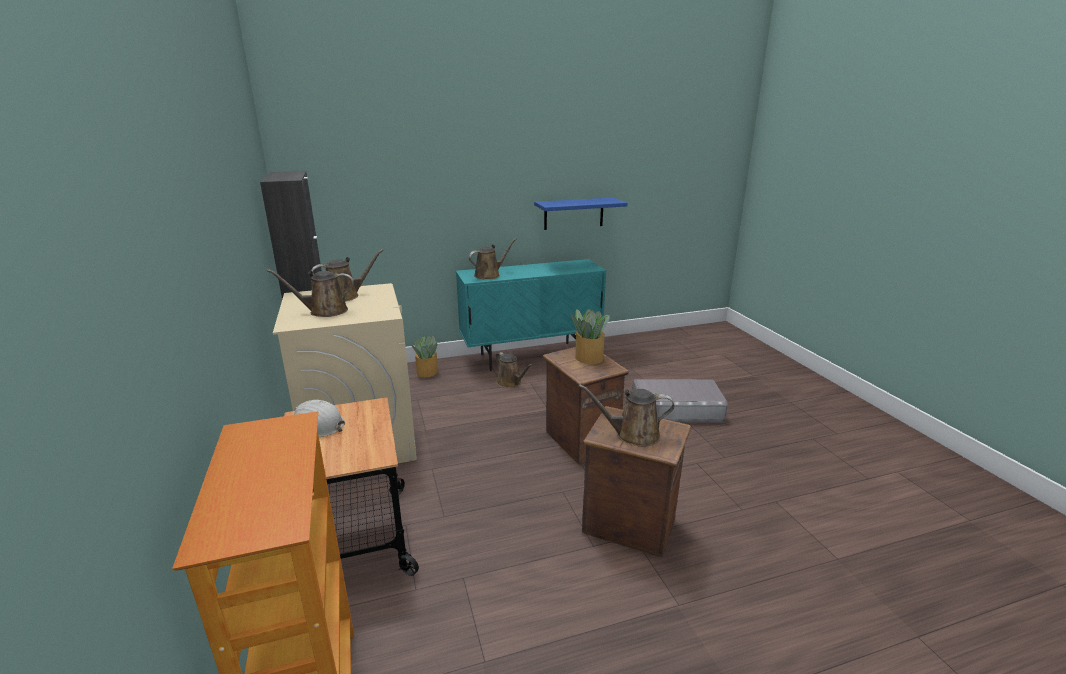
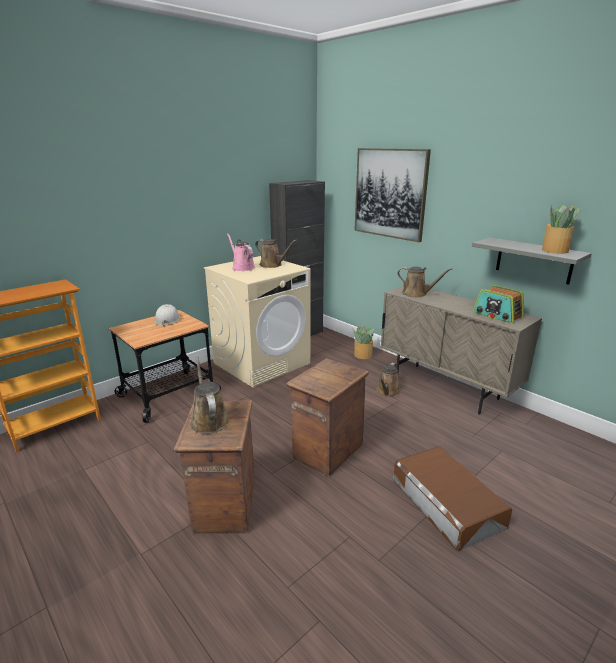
camera: 65 degrees right, 0 degrees up
(324, 311) = (242, 267): brown watering can -> pink watering can
(409, 175) = (390, 193): none -> picture
(531, 356) = (445, 388): turquoise cabinet -> beige cabinet
(571, 267) = (497, 315): none -> radio
(573, 213) = (534, 260): blue shelf -> grey shelf
(588, 357) = (336, 376): potted plant -> potted plant (555, 250)
(676, 409) = (447, 502): grey storage box -> brown storage box

